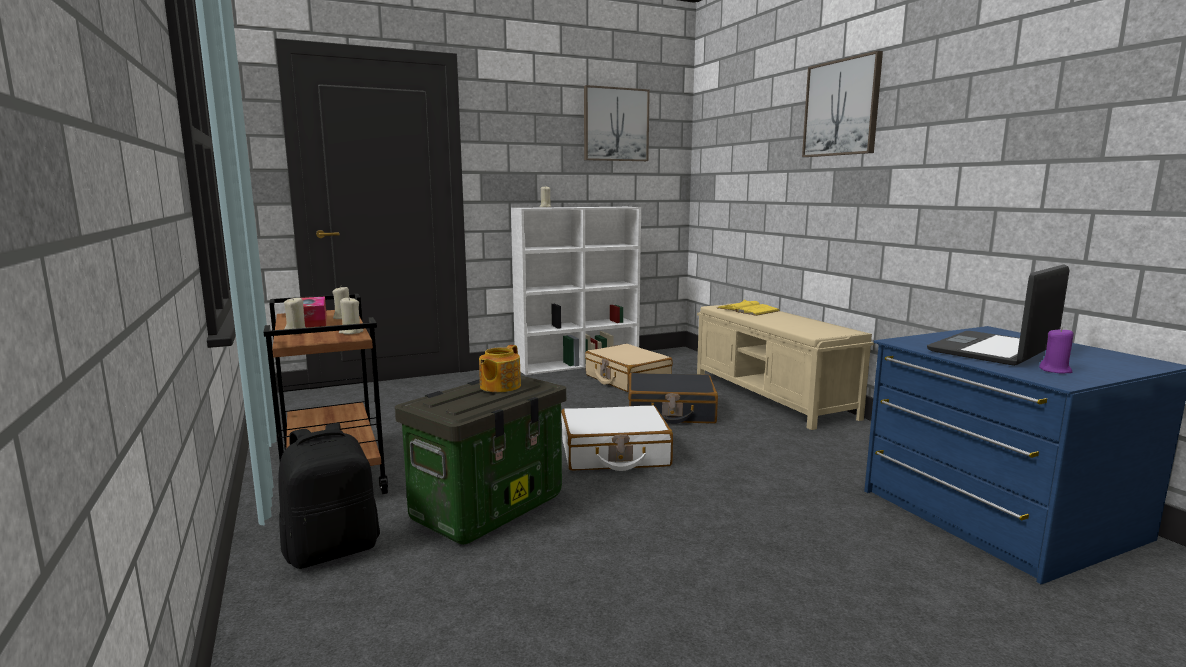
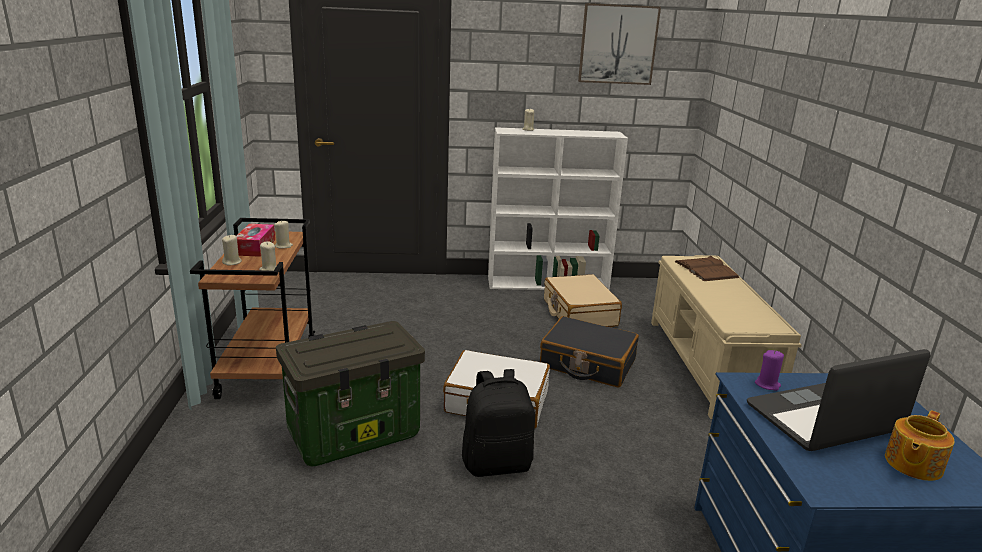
camera: 20 degrees right, 10 degrees up
(333, 550) = (223, 444): black backpack -> black backpack (497, 463)
(499, 386) = (368, 340): teapot -> teapot (912, 464)
(747, 309) = (706, 269): yellow book -> brown book
(842, 108) = (823, 75): picture -> none
(1055, 370) = (844, 470): purple candle -> purple candle (767, 385)

